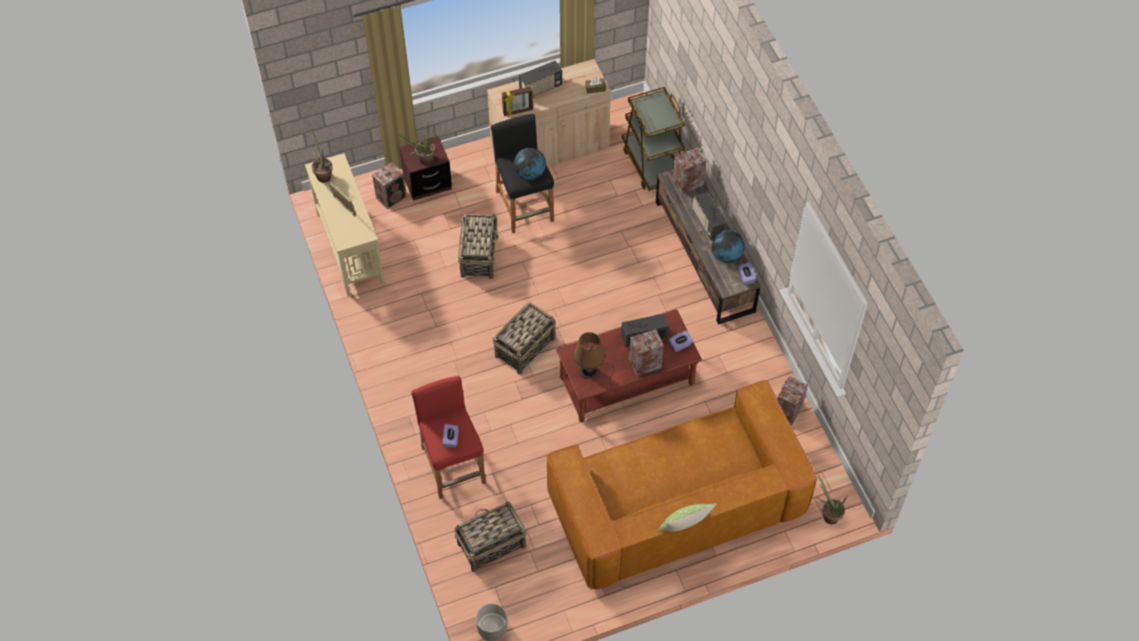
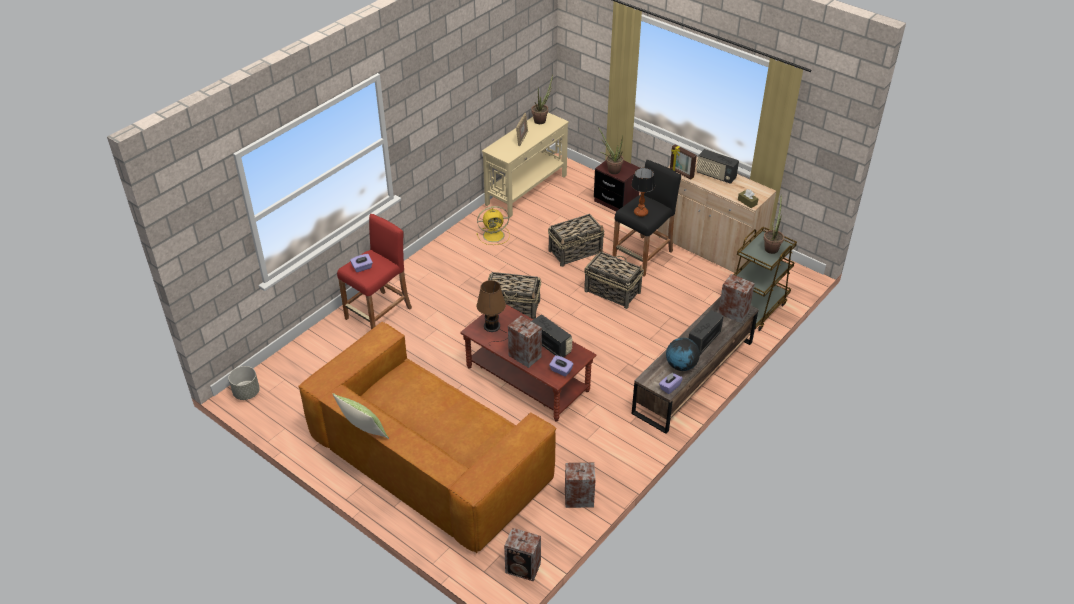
camera: 60 degrees right, 15 degrees down
(392, 197) = (588, 191): speaker -> speaker (524, 568)
(403, 311) = (494, 235): none -> yellow fan
(491, 545) = (320, 362): basket -> basket (612, 291)
(530, 174) = (640, 213): globe -> table lamp
(828, 515) = (488, 574): potted plant -> potted plant (771, 247)

